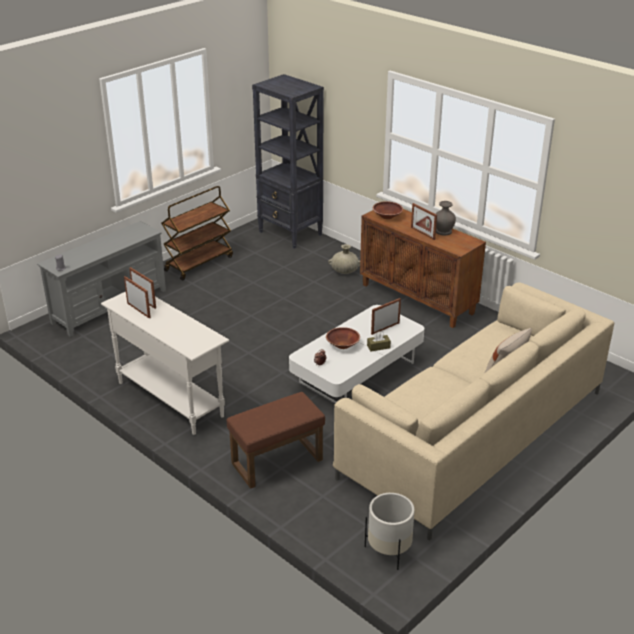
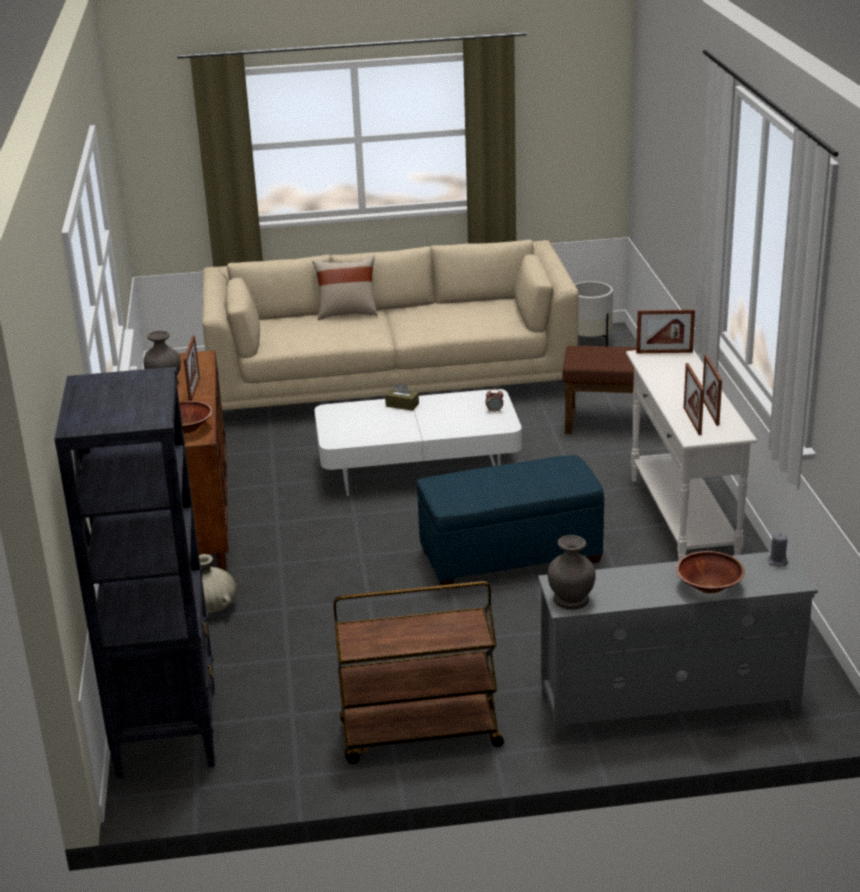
camera: 140 degrees left, 5 degrees down
(139, 228) = (570, 599): none -> grey vase
(243, 341) = (509, 556): none -> blue ottoman
(342, 345) = (439, 420): brown bowl -> brown bowl (709, 586)
(385, 328) = (362, 419): picture frame -> picture frame (664, 352)

